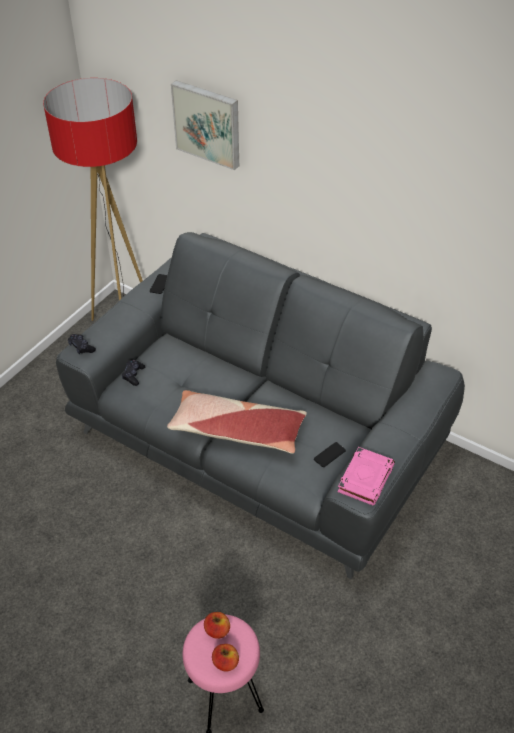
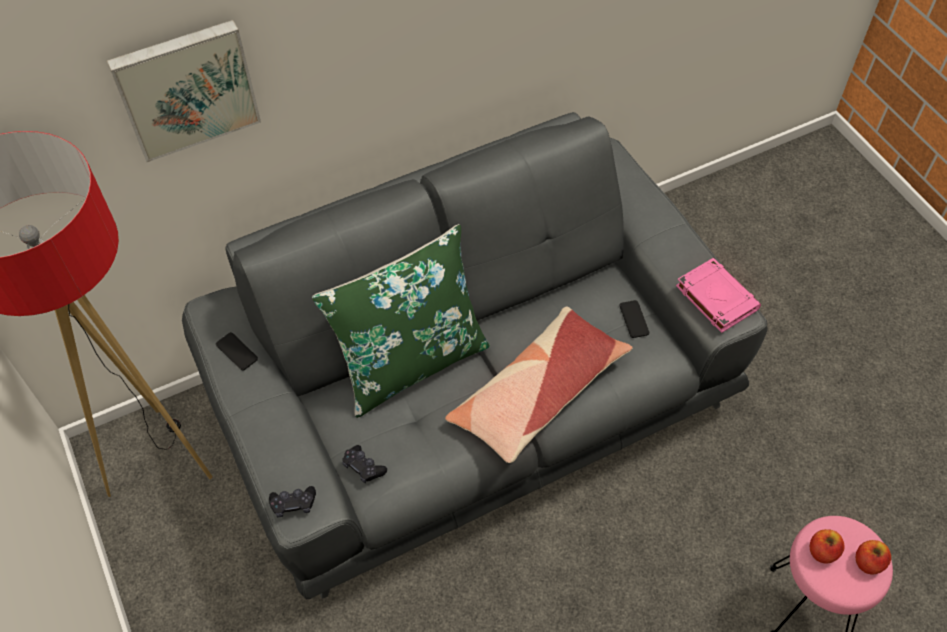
camera: 60 degrees left, 10 degrees up
(217, 364) = (410, 362): none -> green pillow

